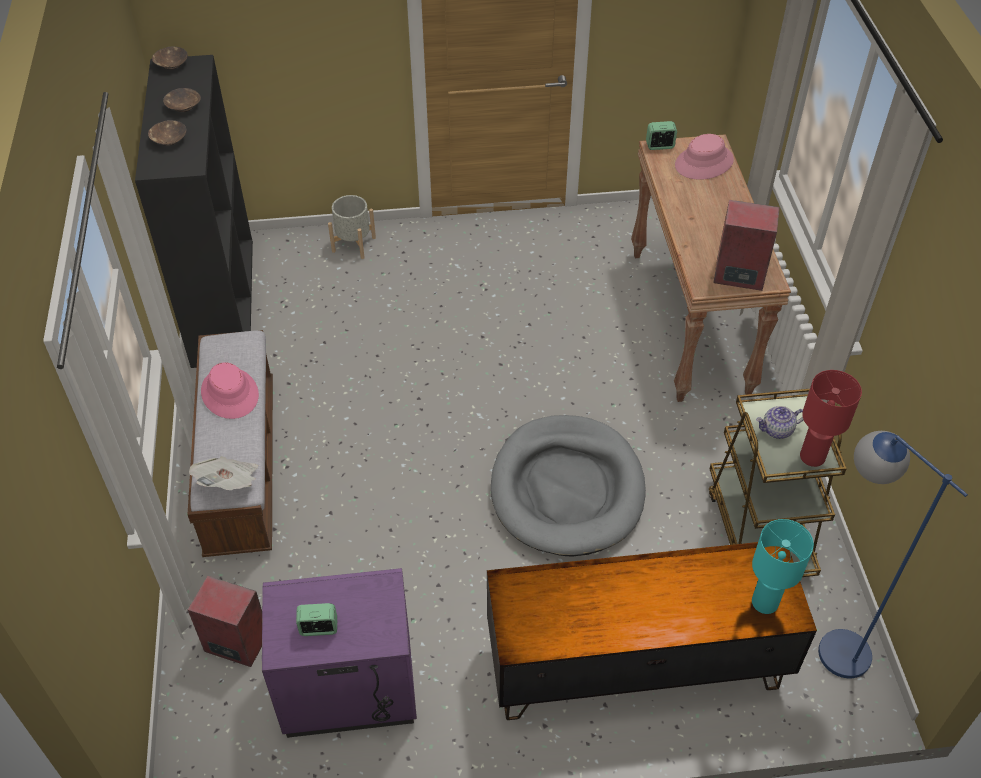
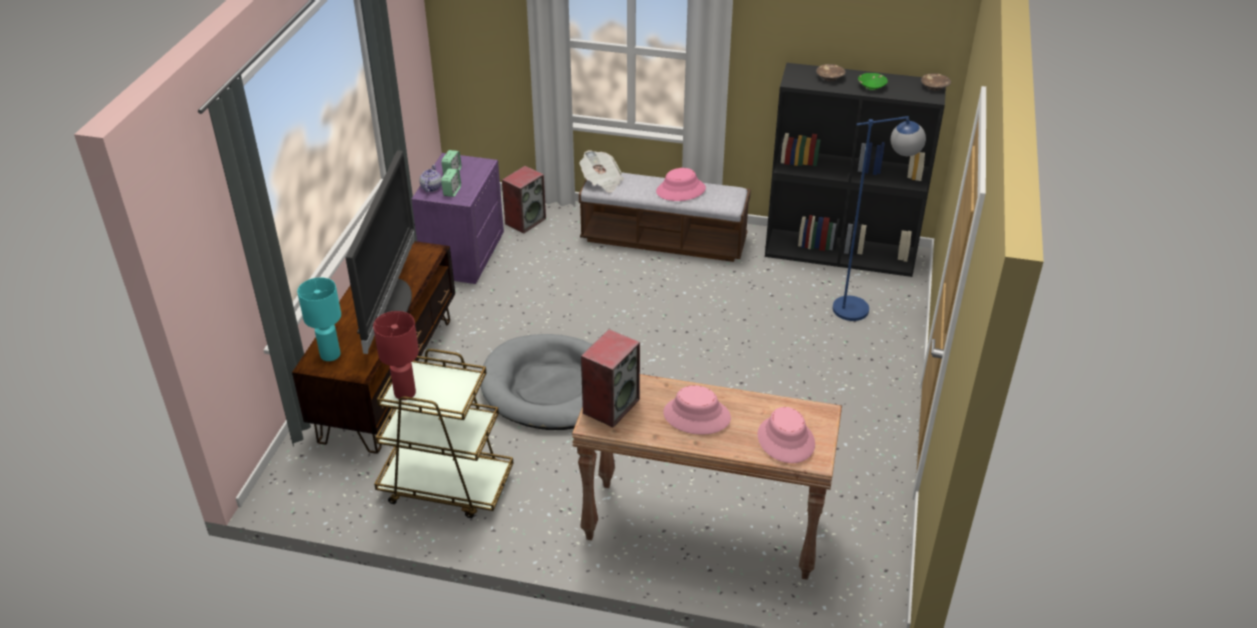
camera: 110 degrees right, 10 degrees down
(183, 106) = (871, 86): brown bowl -> green bowl
(354, 244) = (891, 332): grey planter -> none
(645, 583) = (388, 306): none -> television
(660, 146) = (826, 416): alarm clock -> alarm clock (452, 191)
(712, 218) = (696, 416): none -> pink hat
(777, 430) = (442, 384): teapot -> teapot (431, 187)
(830, 640) = (328, 487): blue floor lamp -> blue floor lamp (862, 307)

